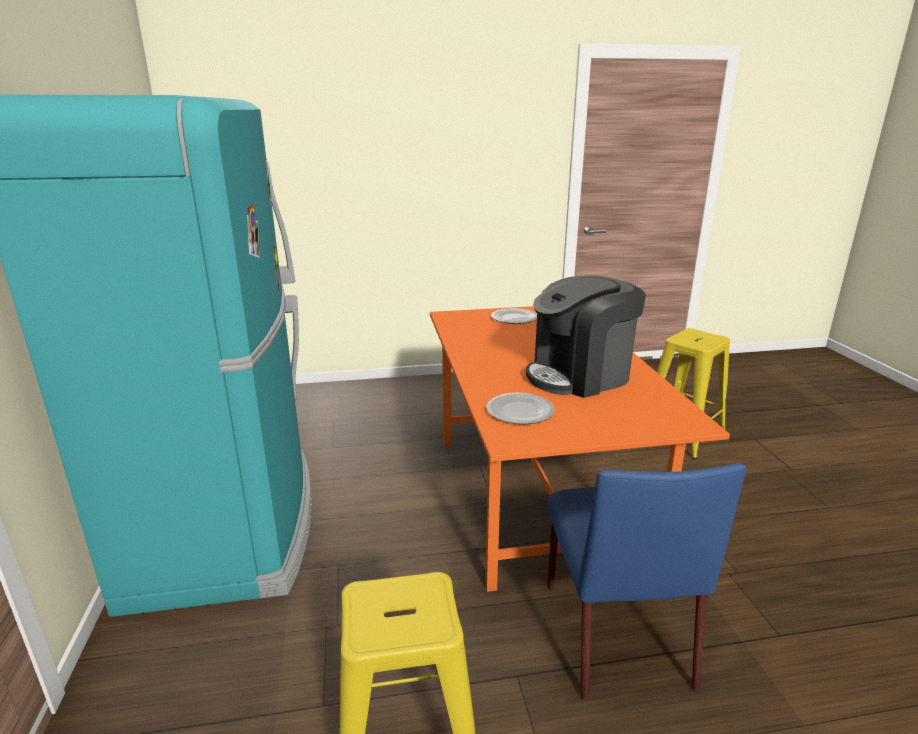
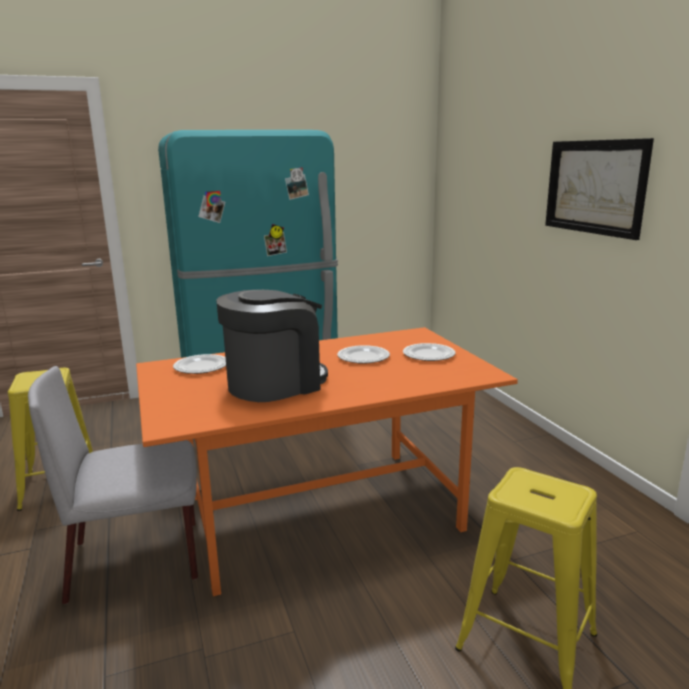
camera: 80 degrees right, 5 degrees down
(456, 158) = (595, 187): none -> picture
(512, 339) = (363, 357): none -> plate
(579, 376) = (275, 383): coffee machine -> coffee machine turned 90 degrees clockwise
(614, 630) = (138, 560): blue chair -> grey chair

